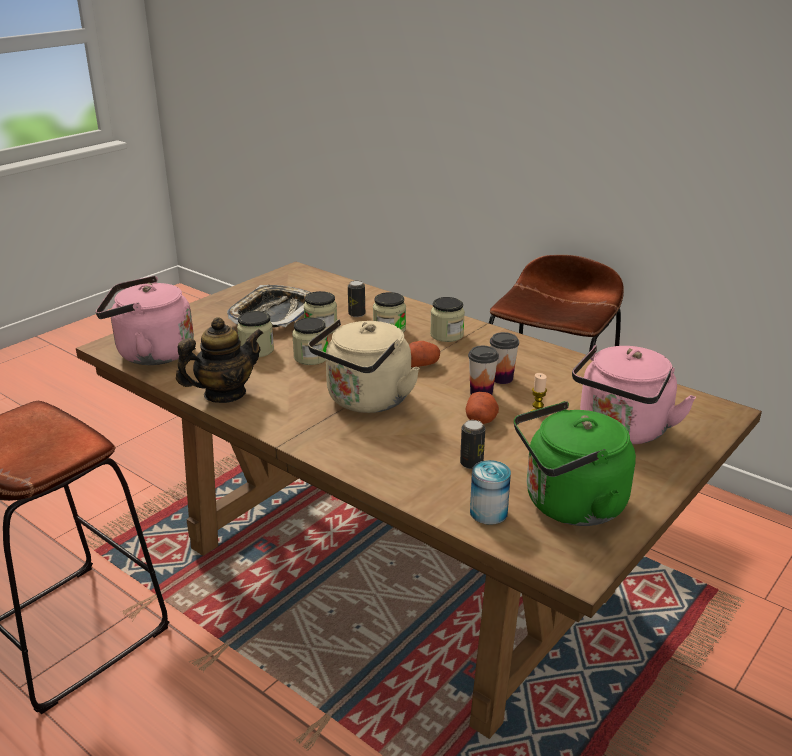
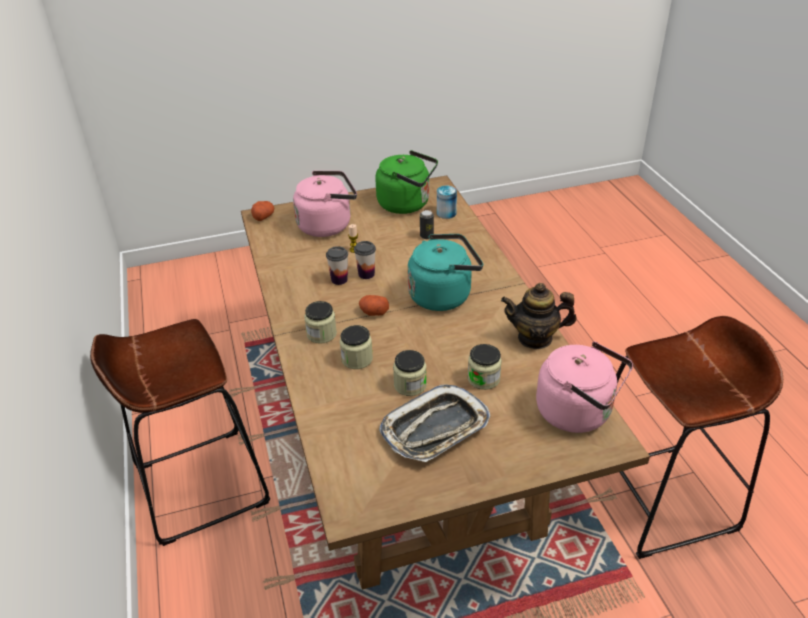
camera: 145 degrees left, 10 degrees up
(311, 357) = (446, 351): jar -> none
(356, 314) = (362, 393): can -> none
(366, 401) = (443, 295): beige kettle -> turquoise kettle
(481, 420) = (390, 257): potato -> potato (263, 216)

